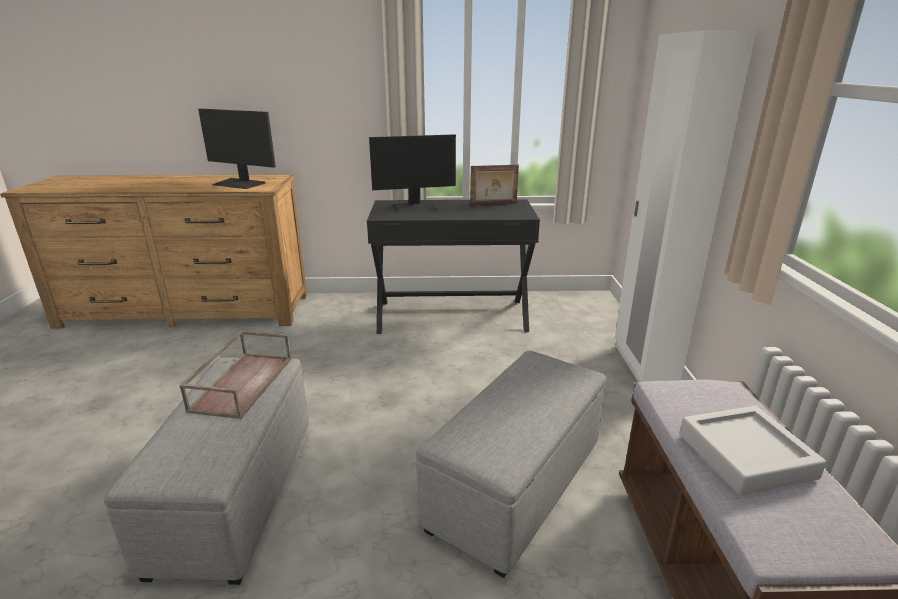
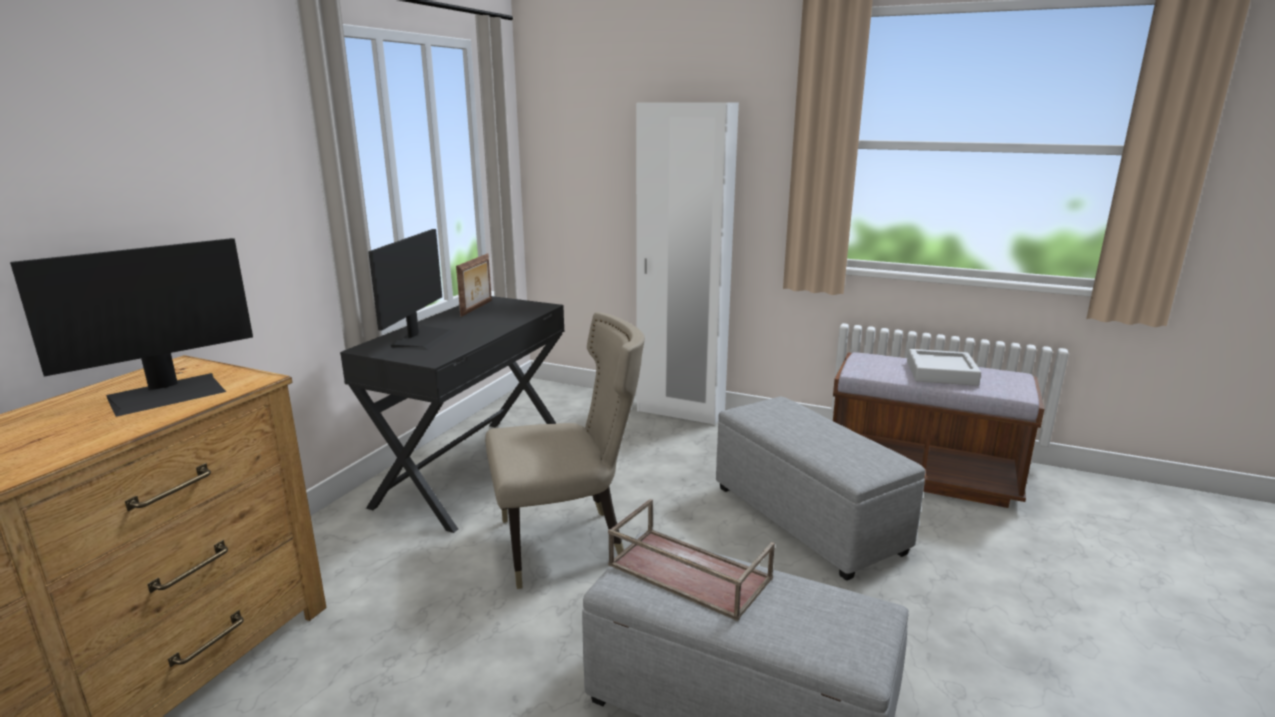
camera: 65 degrees left, 5 degrees down
(390, 374) = (567, 543): none -> beige chair

